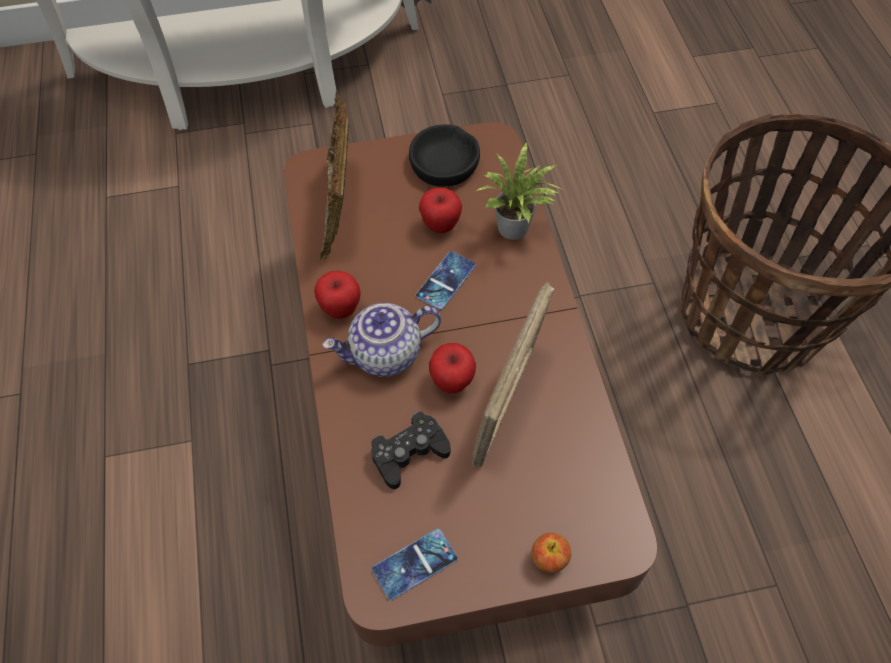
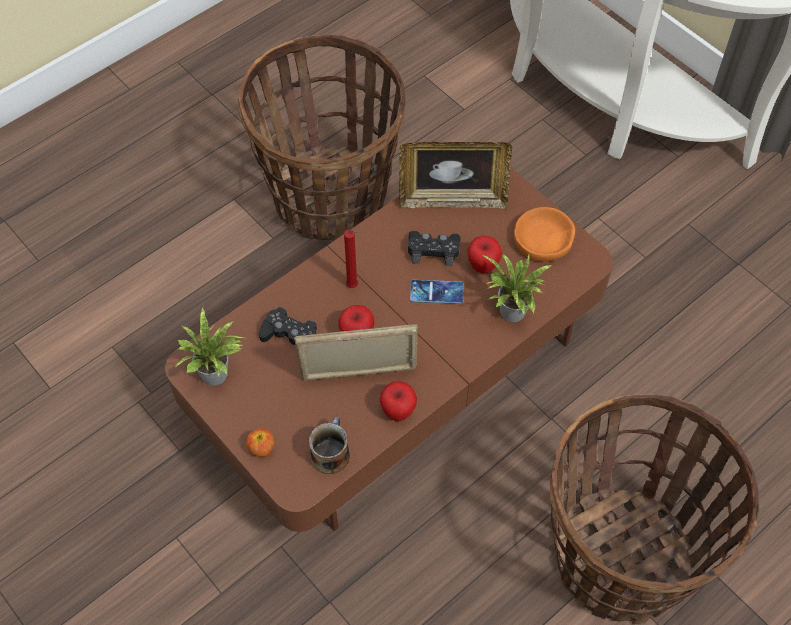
camera: 60 degrees right, 0 degrees up
(184, 356) = (330, 197): none -> basket
(338, 210) = (453, 199): picture frame -> picture frame turned 150 degrees counterclockwise
(340, 309) = (373, 243): apple -> apple (398, 411)
(385, 355) = (353, 287): teapot -> red candle
(391, 258) = (433, 250): none -> black game controller
(415, 564) = (217, 375): phone -> potted plant
(444, 163) = (543, 240): black bowl -> orange bowl
(595, 484) = (330, 453): none -> mug

